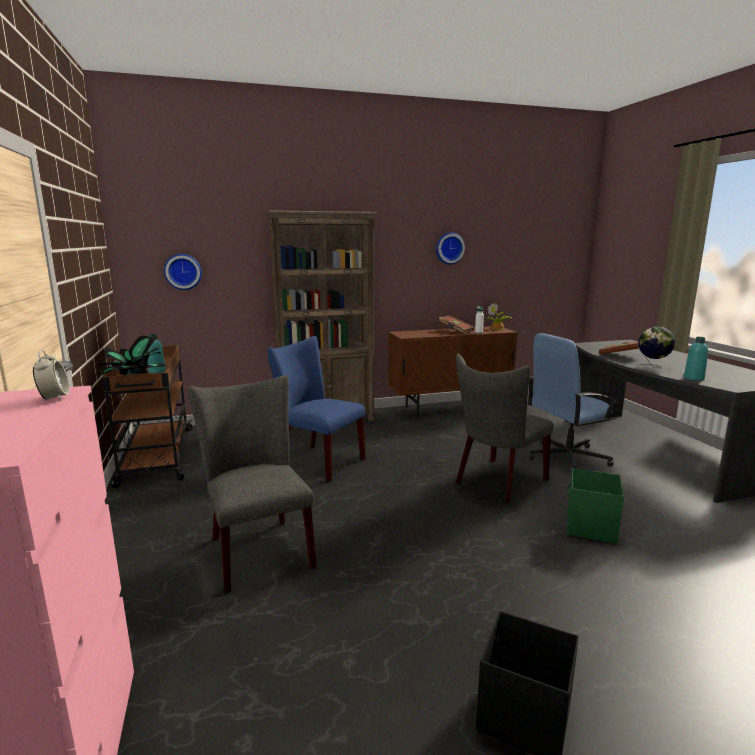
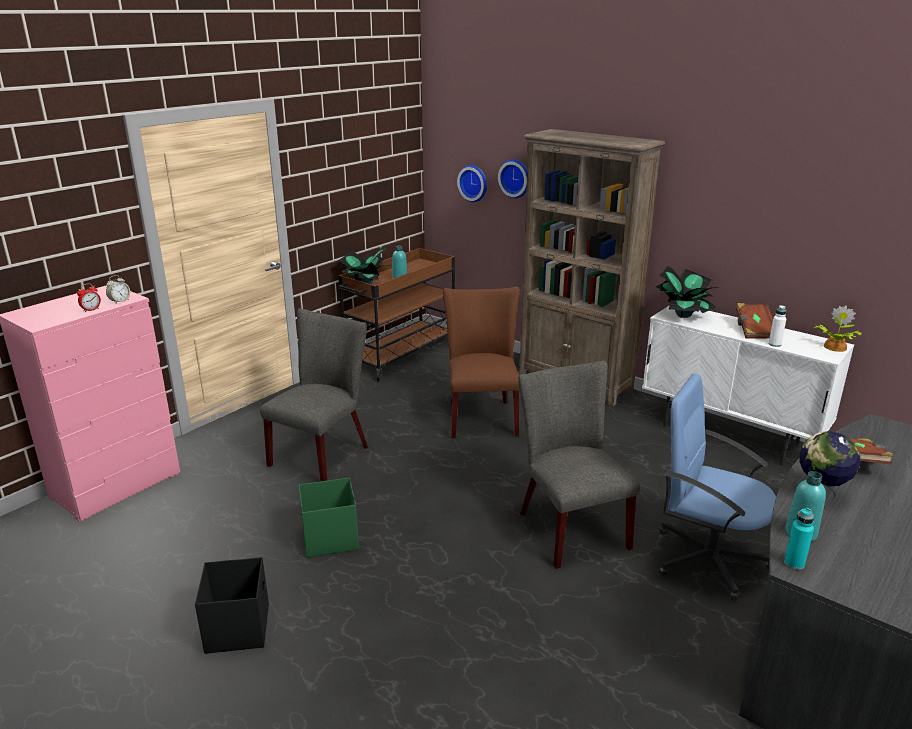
camera: 55 degrees right, 10 degrees up
(36, 415) = (91, 310): none -> alarm clock
(316, 460) = (481, 416): blue chair -> brown chair
(411, 334) = (683, 315): none -> potted plant
(449, 248) = (786, 205): wall clock -> wall clock (516, 178)
(450, 408) = (729, 435): brown cabinet -> white cabinet
(497, 482) = (568, 526): grey chair -> grey chair turned 60 degrees clockwise
(590, 527) = (539, 612): green storage box -> green storage box (329, 539)
(726, 386) = (794, 563): none -> turquoise bottle

